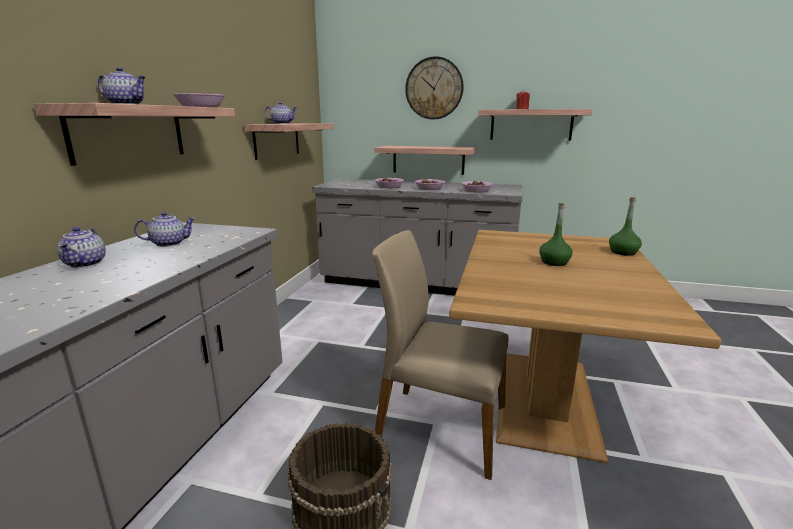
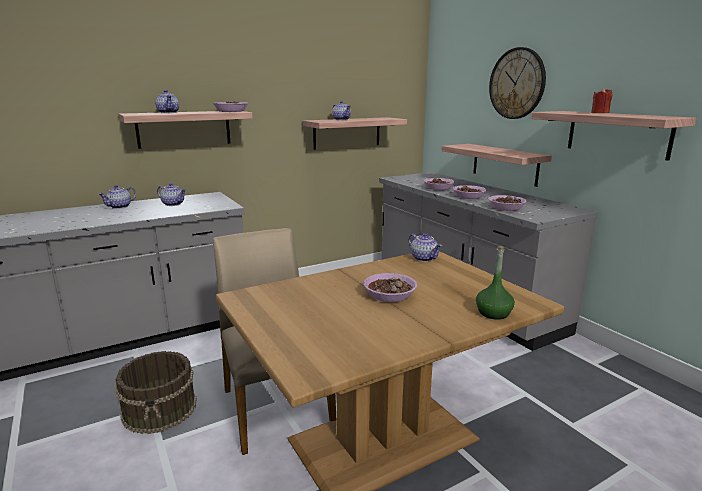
camera: 45 degrees right, 0 degrees up
(496, 236) = (424, 258): none -> teapot
(554, 262) = (390, 295): green bottle -> bowl

